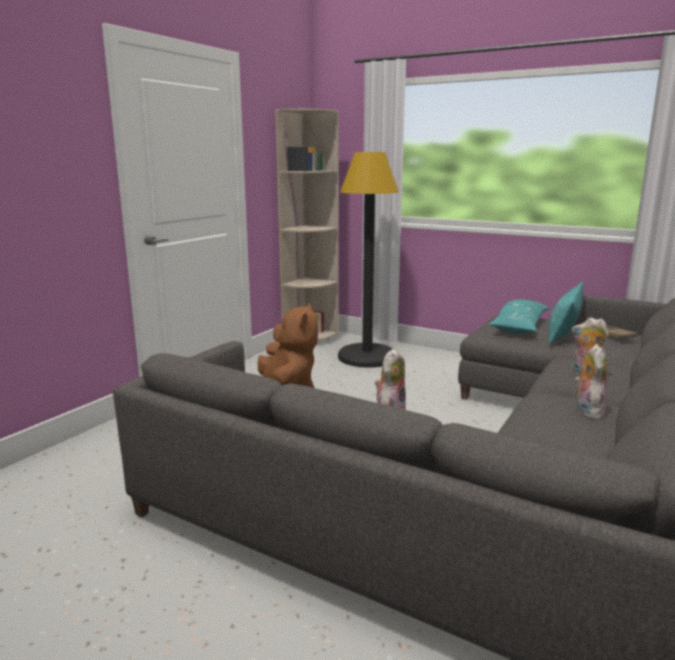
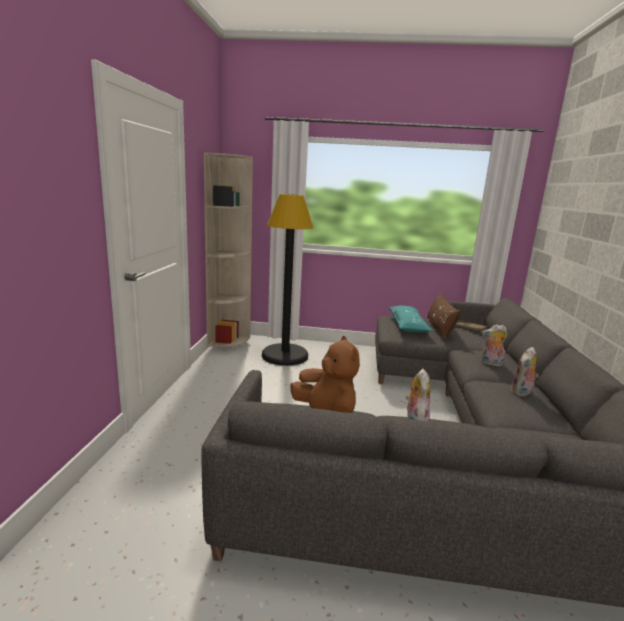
camera: 25 degrees left, 0 degrees up
(563, 332) = (439, 328): turquoise pillow -> brown pillow
(587, 411) = (522, 393): plush toy -> plush toy turned 120 degrees counterclockwise

